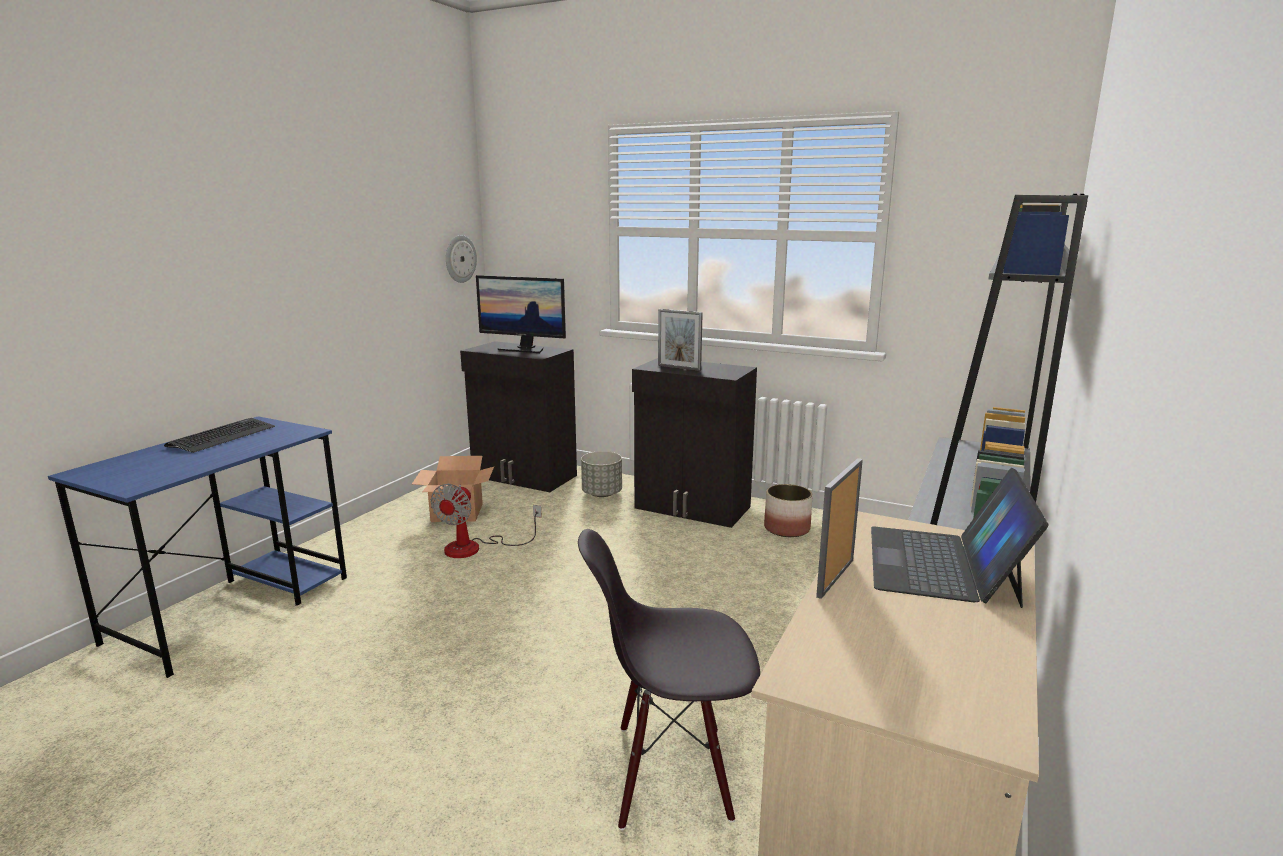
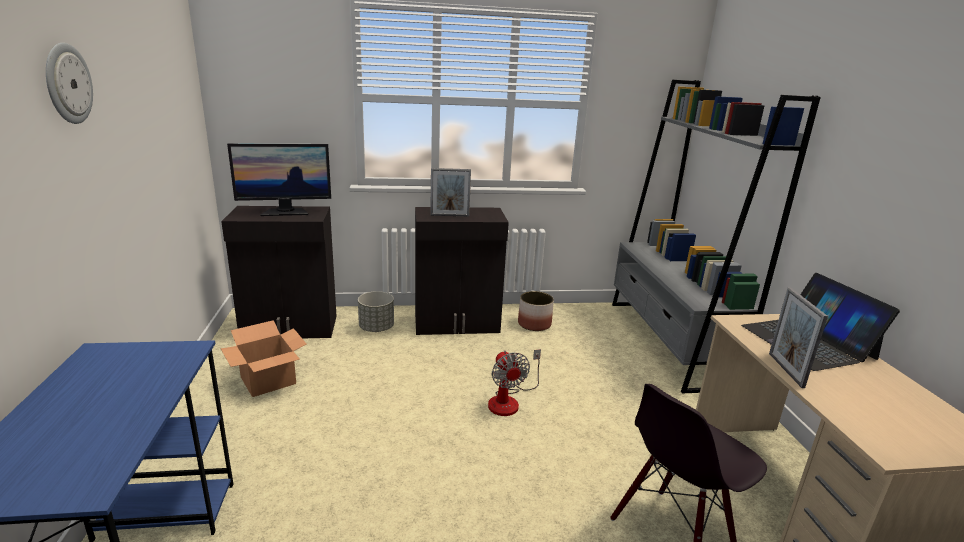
camera: 35 degrees left, 5 degrees up
(222, 436) = (86, 383): keyboard -> none
(460, 259) = (193, 125): wall clock -> wall clock (67, 84)
(475, 548) = (327, 410): fan -> fan (509, 400)

